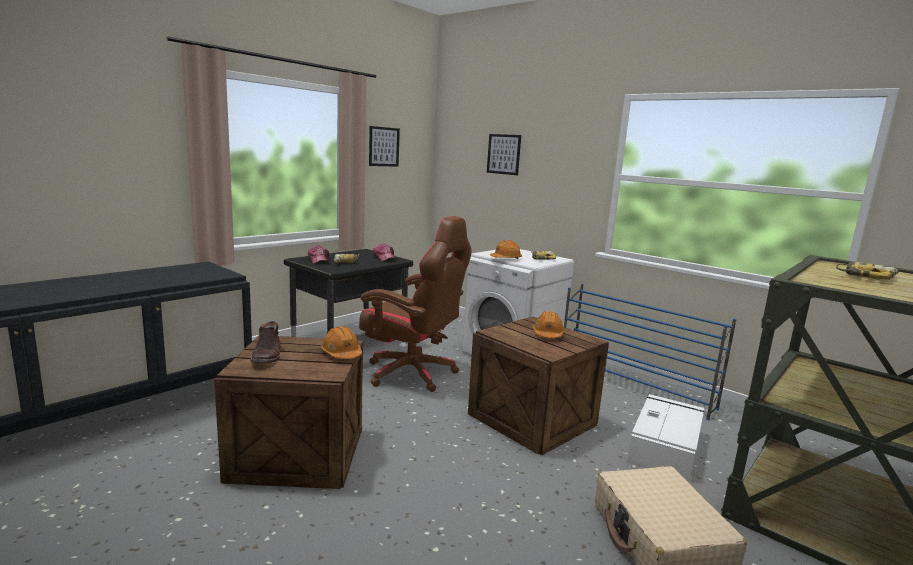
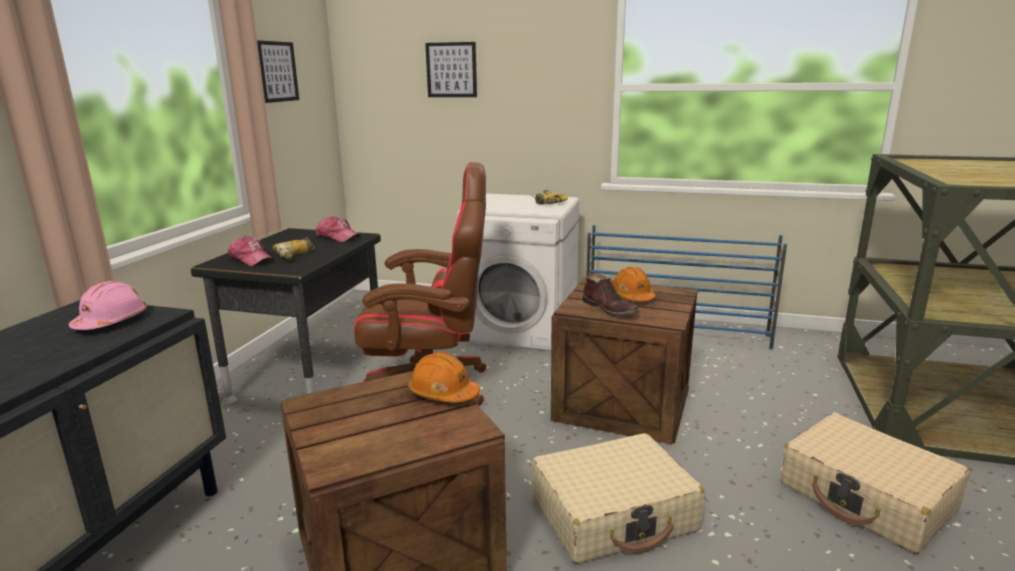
camera: 25 degrees left, 5 degrees up
(203, 273) = (111, 322): none -> pink hard hat
(267, 356) = (343, 430): brown boot -> brown boot (610, 309)
(448, 479) = (614, 514): none -> beige suitcase
(506, 258) = (510, 210): orange hard hat -> none
(665, 446) = (768, 391): white storage box -> none
(867, 277) = (968, 169): power drill -> none

